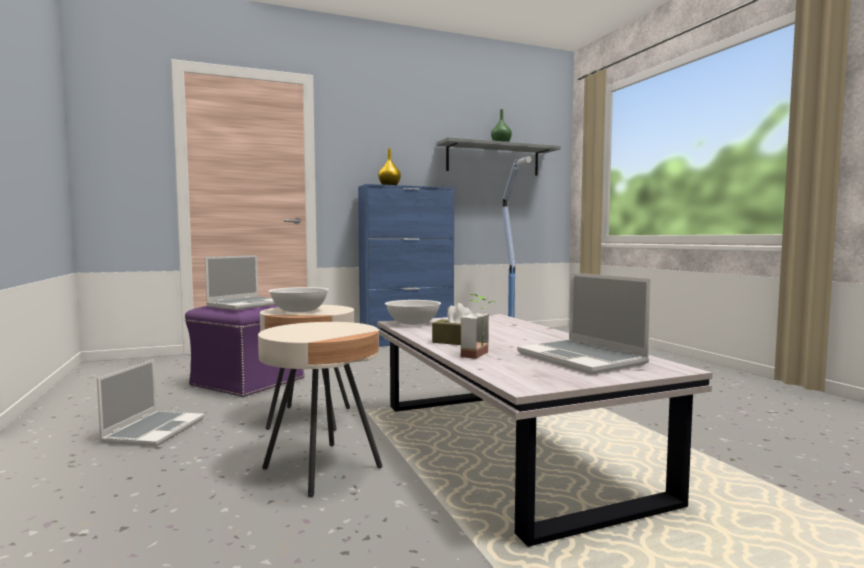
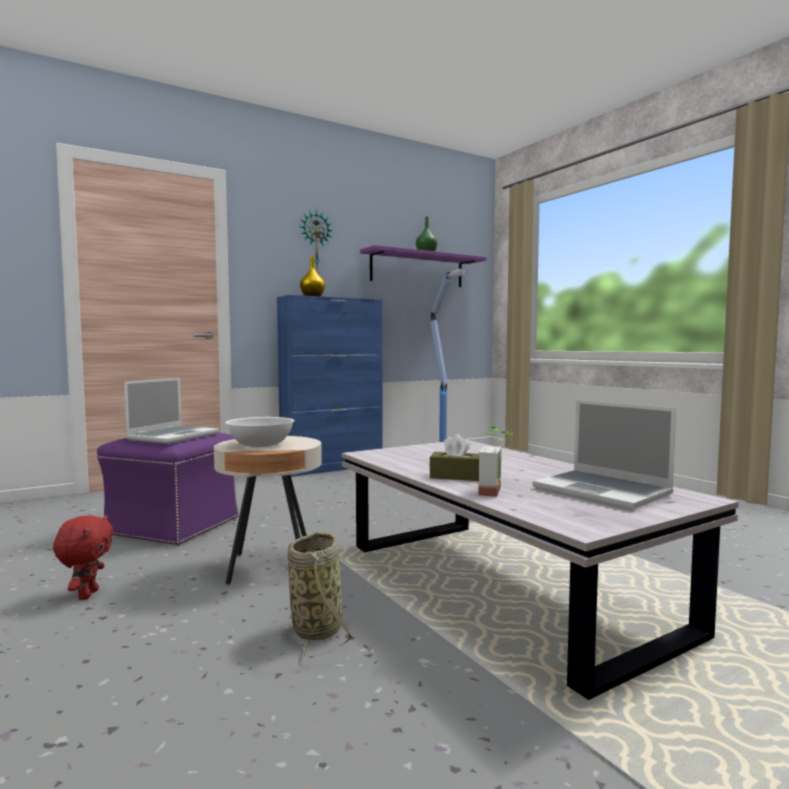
camera: 10 degrees left, 0 degrees up
(154, 430) = (87, 595): laptop -> red plush toy
(322, 468) = (317, 627): beige side table -> basket
(394, 138) = (315, 244): none -> wall clock
(413, 323) = (384, 454): white bowl -> none
(493, 159) = (417, 269): grey shelf -> purple shelf

